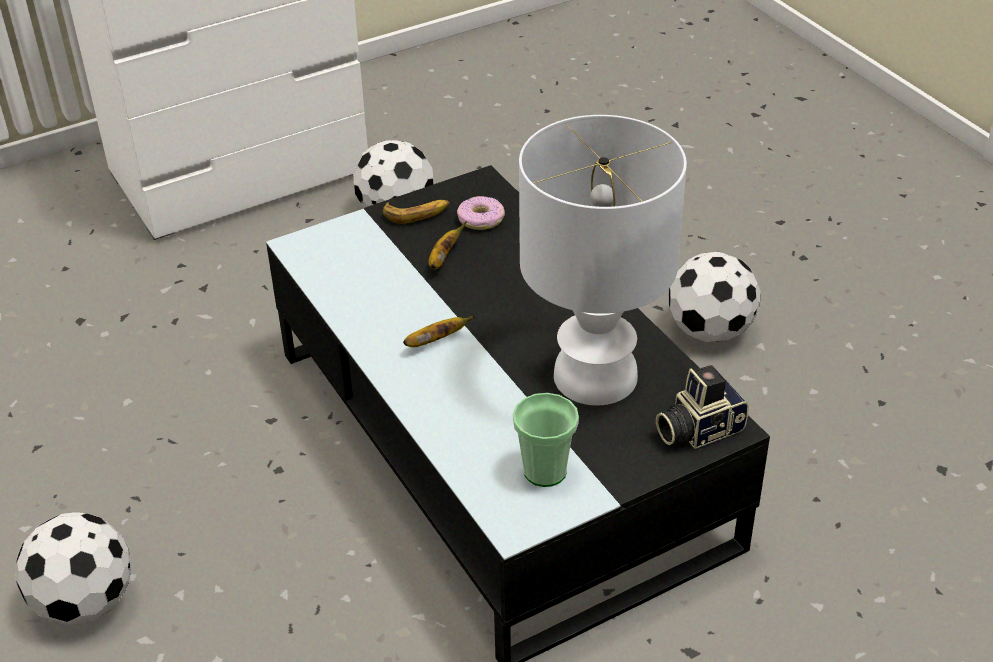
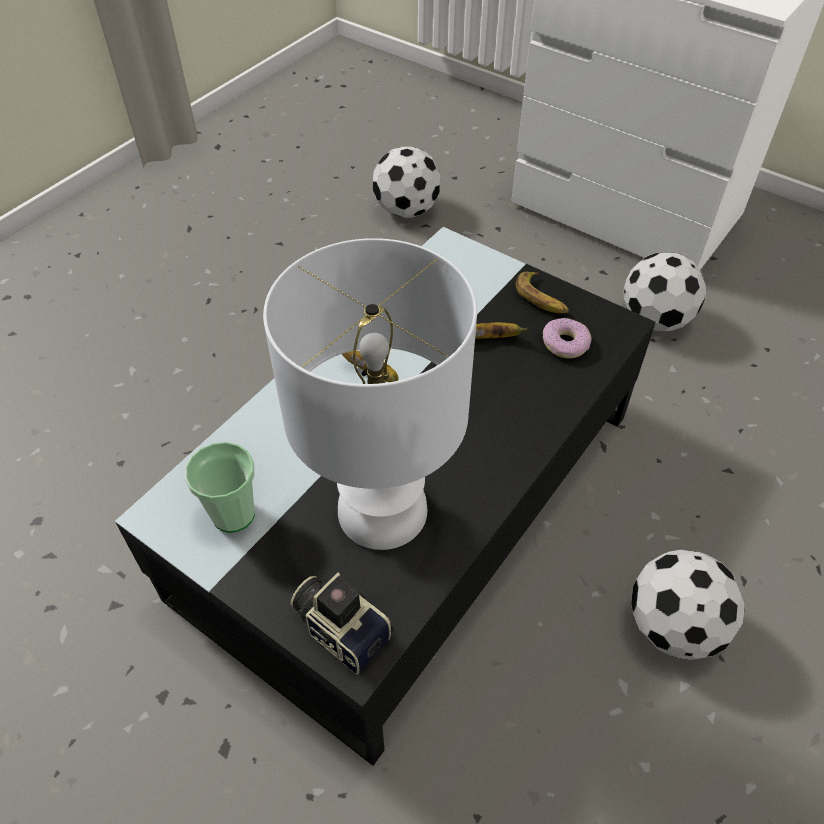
camera: 65 degrees right, 10 degrees up
(86, 601) = (155, 327): football -> football (407, 210)

